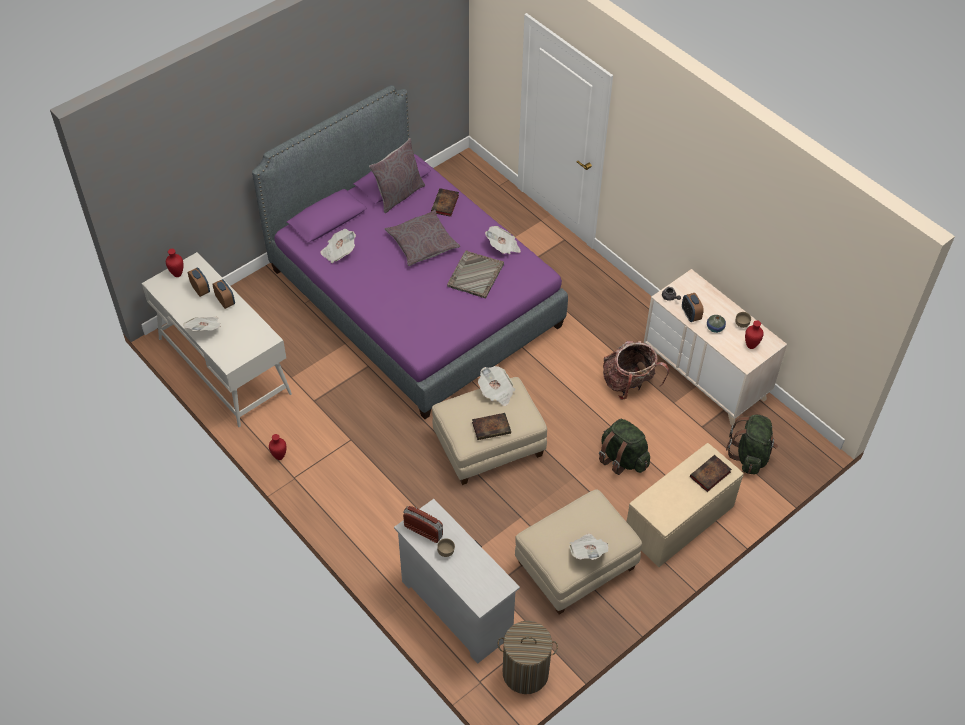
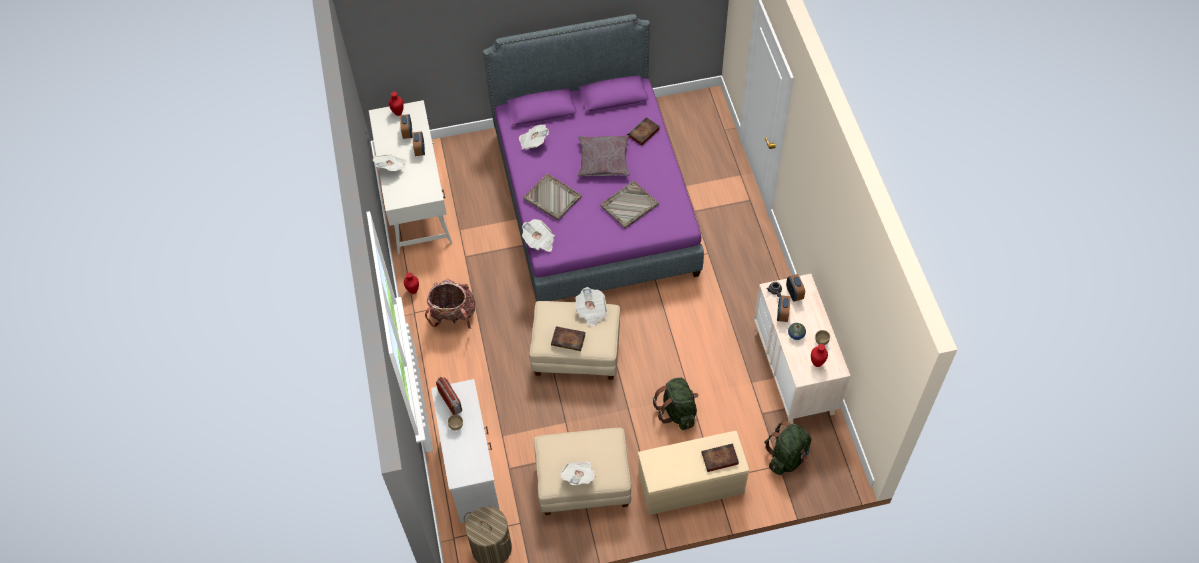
camera: 30 degrees right, 5 degrees up
(394, 297) = (553, 198): none -> grey tray
(398, 194) = (611, 110): grey pillow -> none
(503, 247) = (667, 190): newspaper -> newspaper (539, 241)
(629, 384) = (724, 350): backpack -> backpack (453, 315)
(688, 293) = (794, 294): none -> alarm clock

